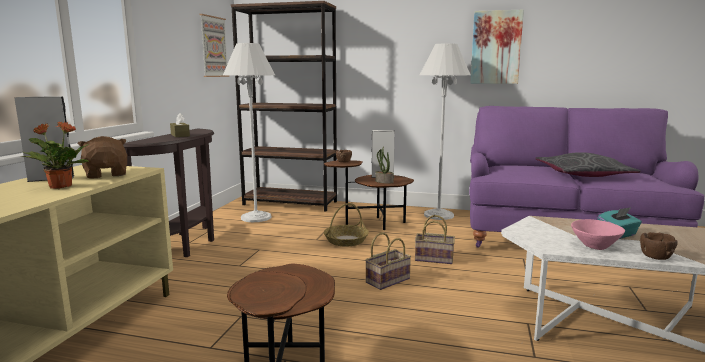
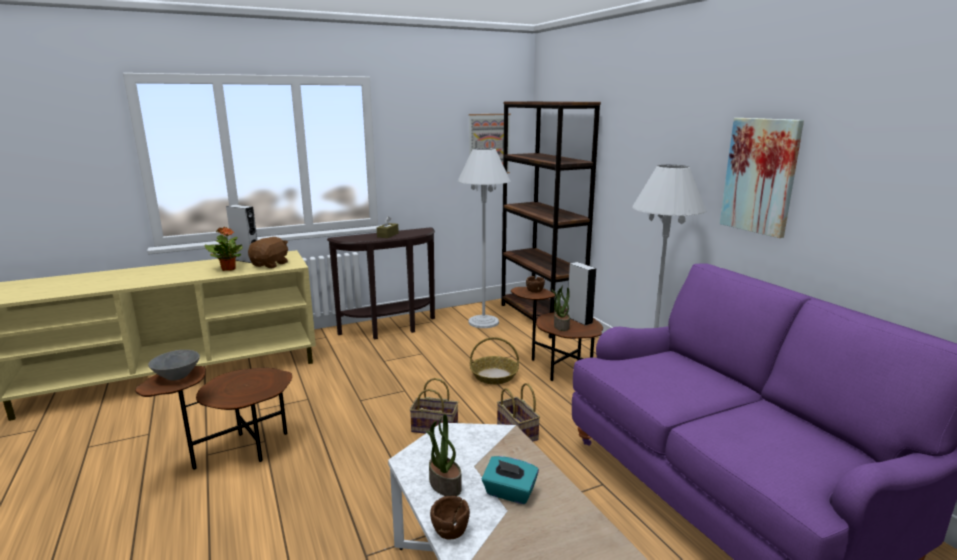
camera: 50 degrees right, 5 degrees up
(263, 285) = (178, 376): none -> grey bowl
(582, 175) = (730, 412): grey pillow -> none
(594, 246) = (444, 484): pink bowl -> potted plant

